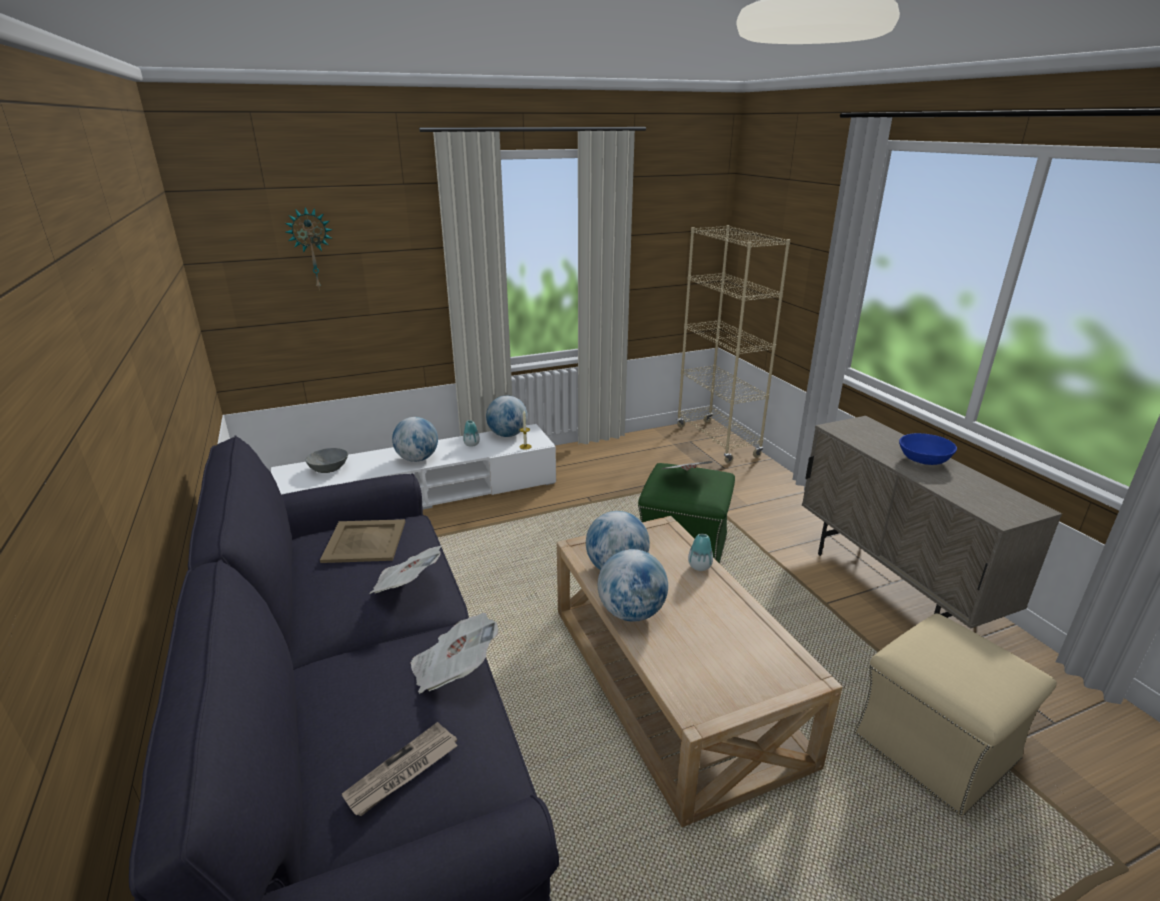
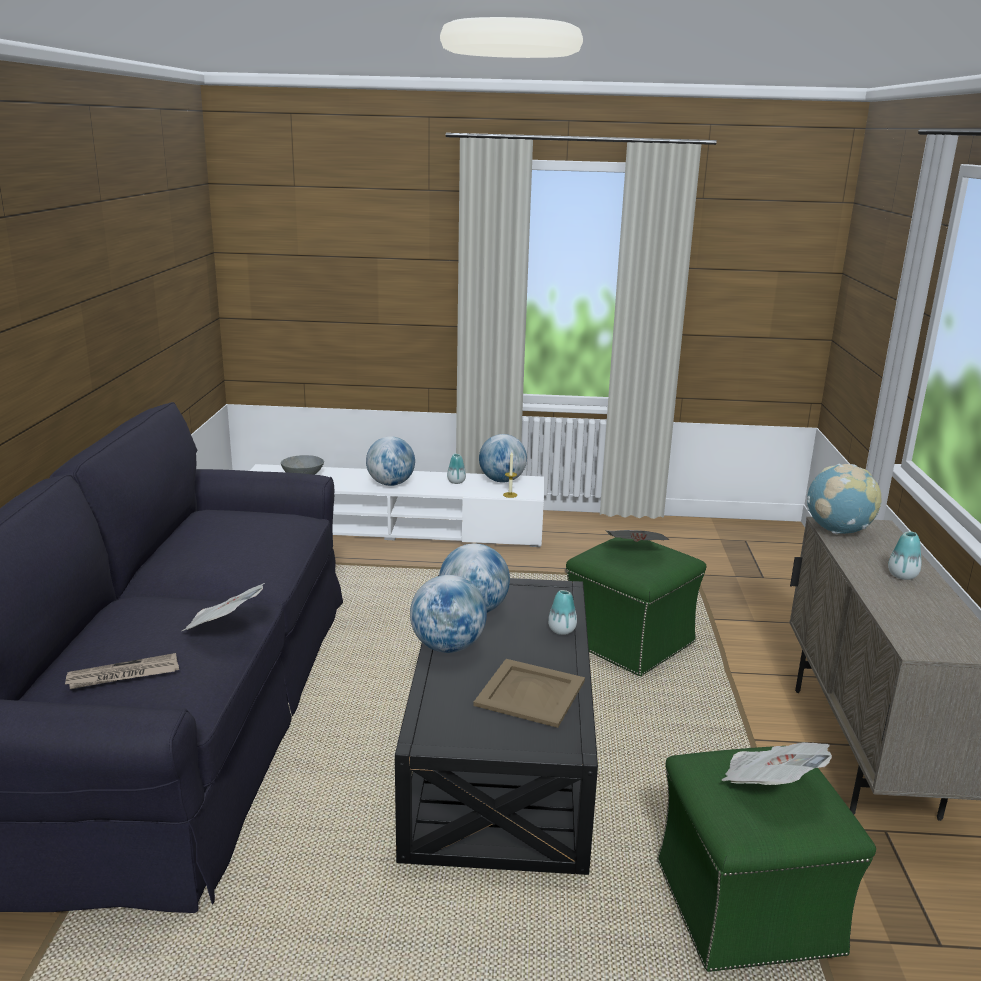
camera: 25 degrees right, 5 degrees down
(312, 248) = (329, 248): wall clock -> none
(364, 541) = (248, 522): beige tray -> beige tray (529, 692)
(407, 585) = (249, 562): newspaper -> newspaper (770, 784)
(670, 680) = (498, 750): beige coffee table -> black coffee table
(717, 441) = (782, 548): beige bookcase -> none
(847, 432) = (838, 531): none -> globe
(923, 460) = (902, 576): blue bowl -> vase
(937, 747) = (748, 908): beige ottoman -> green ottoman

